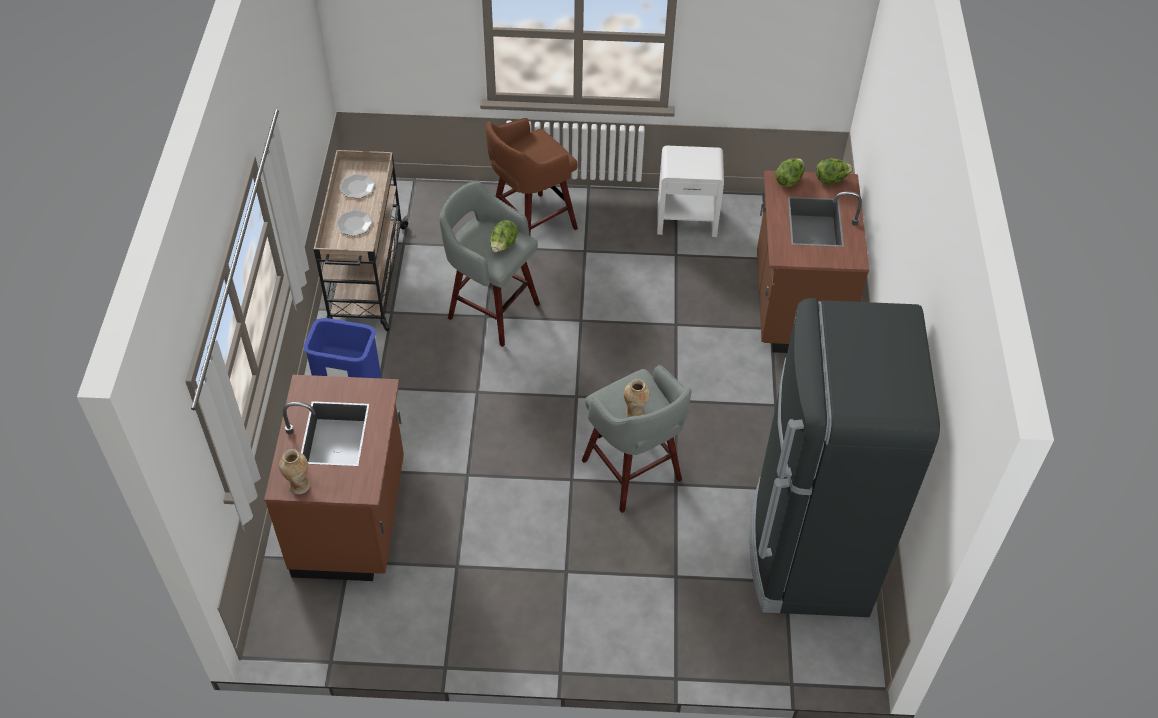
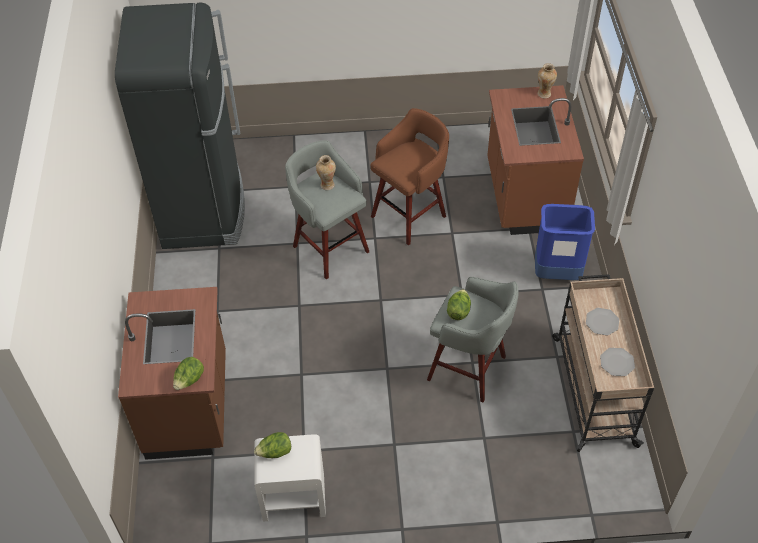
camera: 175 degrees right, 0 degrees up
(531, 225) = (453, 469): brown stool -> brown stool (410, 215)
(831, 179) = (146, 386): lettuce -> lettuce (275, 452)

